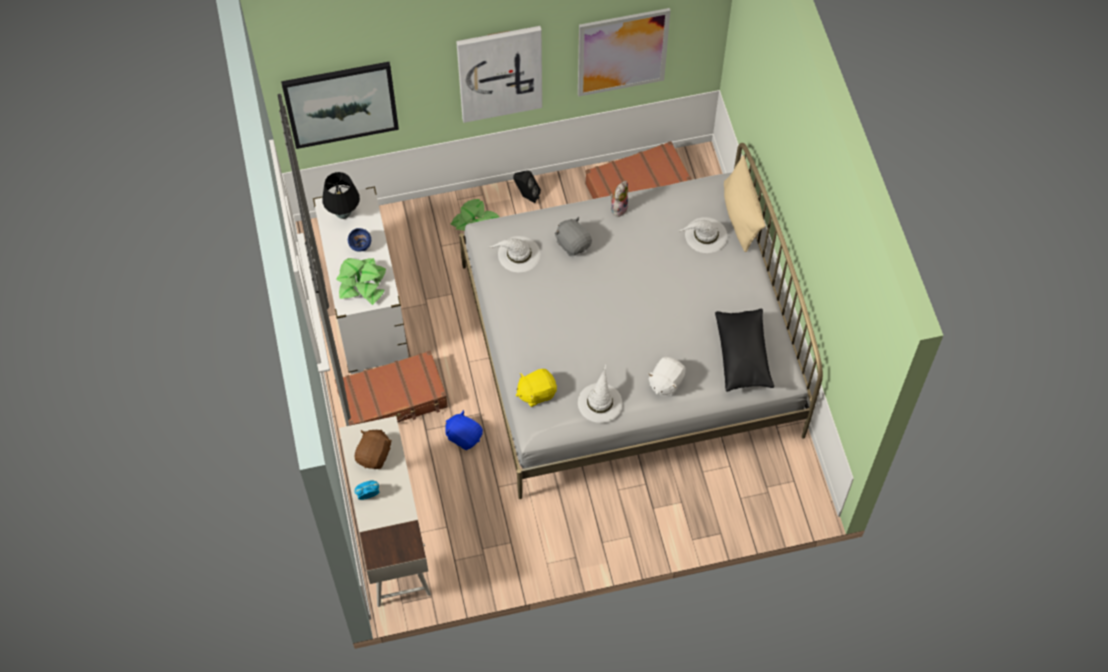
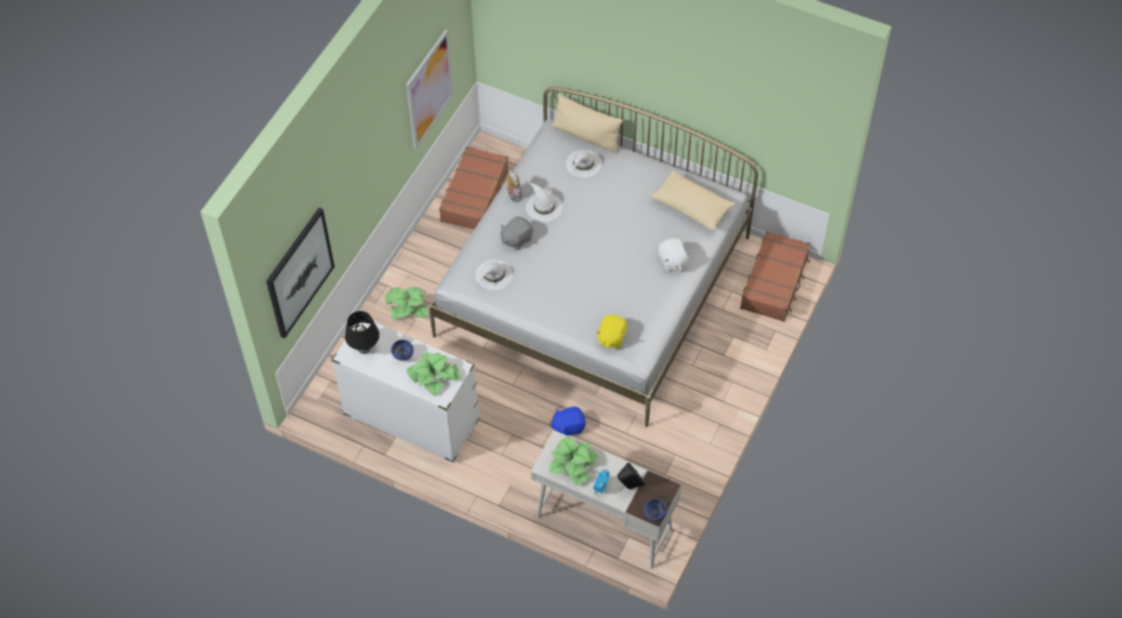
camera: 50 degrees left, 5 degrees down
(374, 455) = (573, 463): brown plush toy -> potted plant
(375, 559) = (655, 516): none -> blue bowl
(393, 400) = (498, 451): brown suitcase -> brown suitcase (775, 282)
(500, 72) = (374, 164): picture -> none
(526, 196) = (415, 261): black speaker -> black speaker (629, 486)
(573, 243) = (516, 239): grey plush toy -> grey plush toy turned 45 degrees counterclockwise
(599, 402) = (652, 306): white hat -> white hat (543, 207)
(743, 355) = (692, 207): black pillow -> beige pillow

